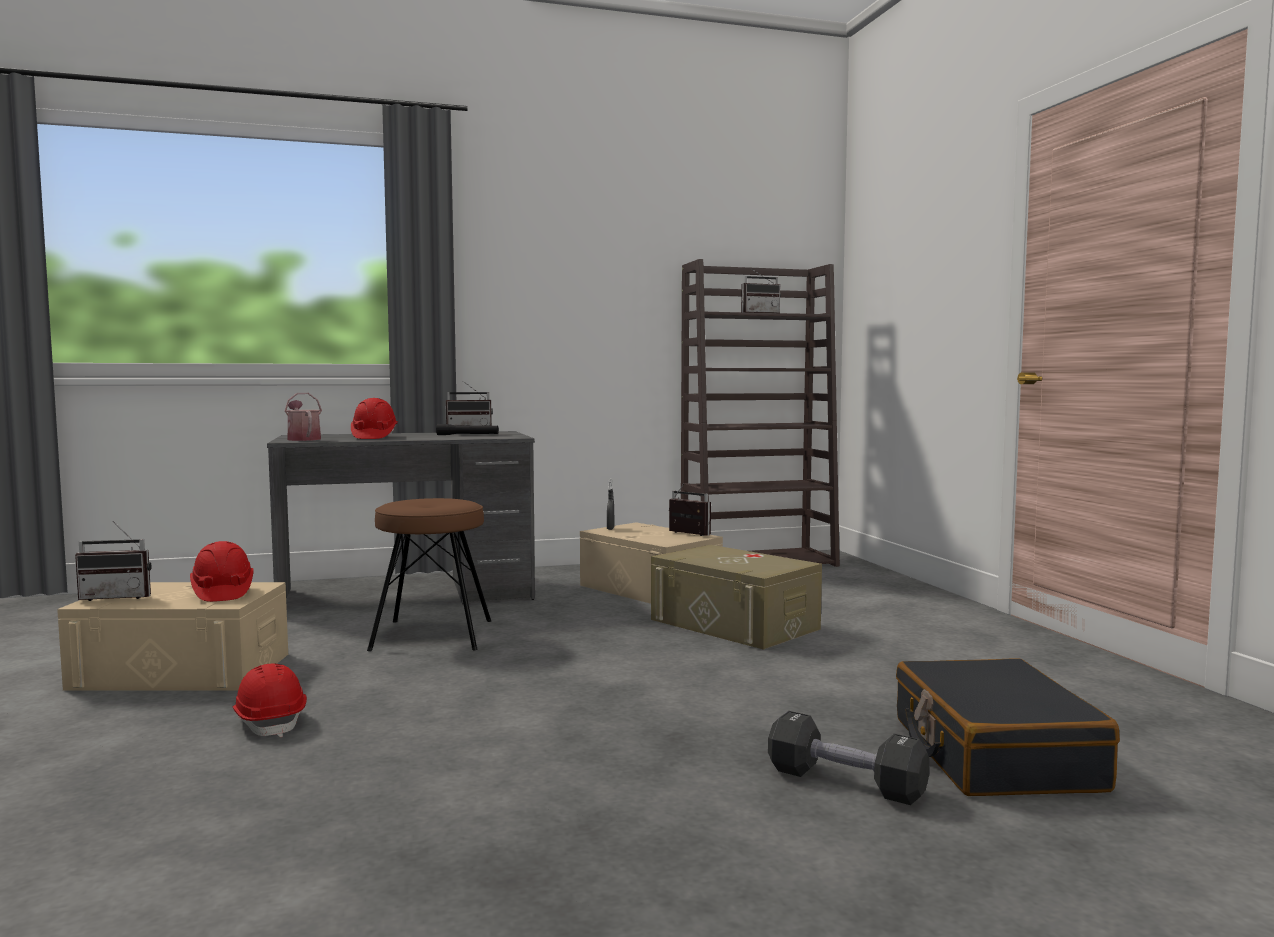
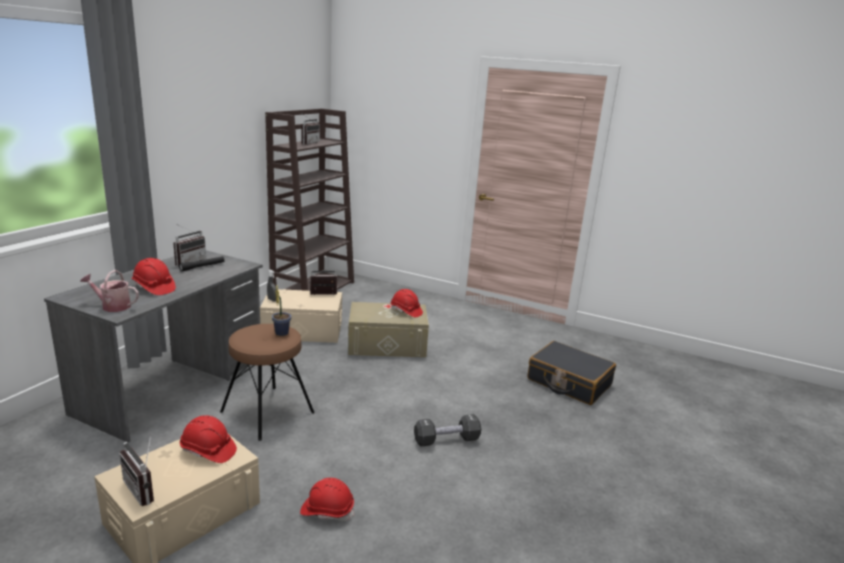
camera: 50 degrees left, 15 degrees up
(119, 597) = (145, 489): radio -> radio turned 105 degrees clockwise
(452, 504) = (281, 332): none -> potted plant
(765, 563) = (406, 311): none -> red hard hat
(845, 783) = (560, 416): black dumbbell -> black dumbbell (446, 440)

